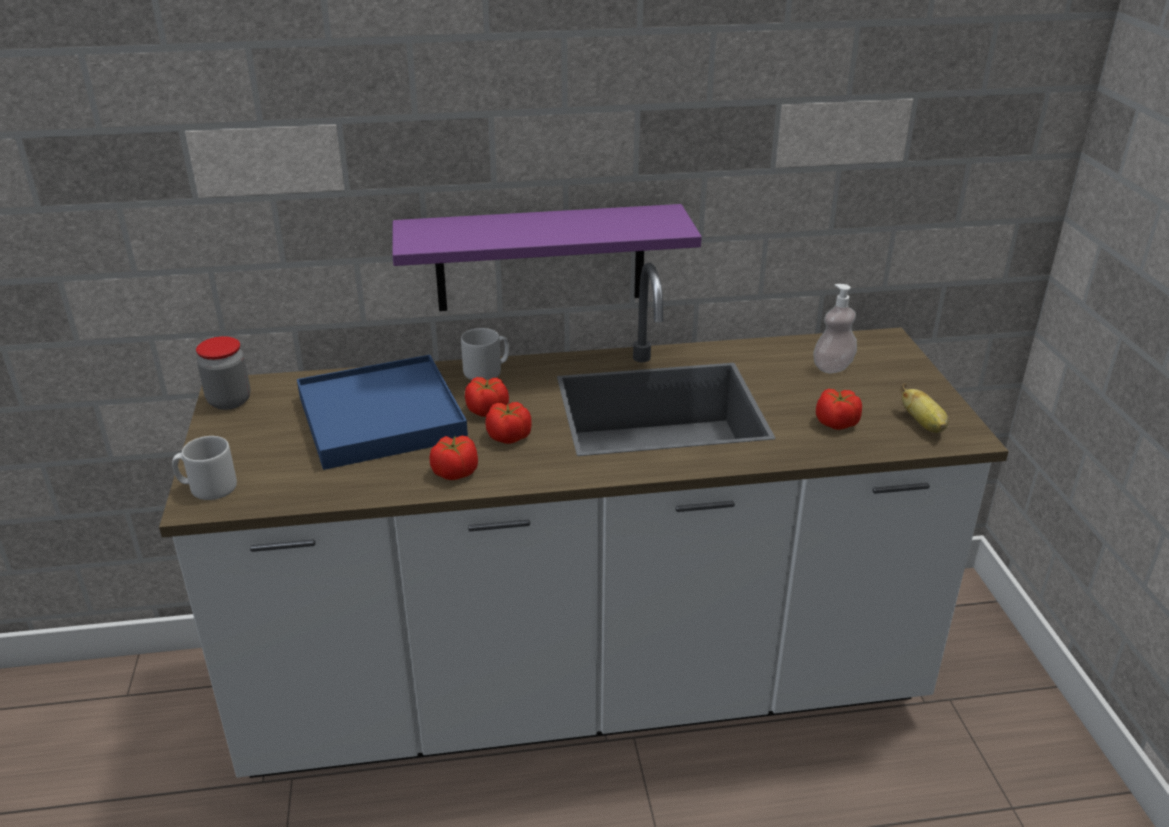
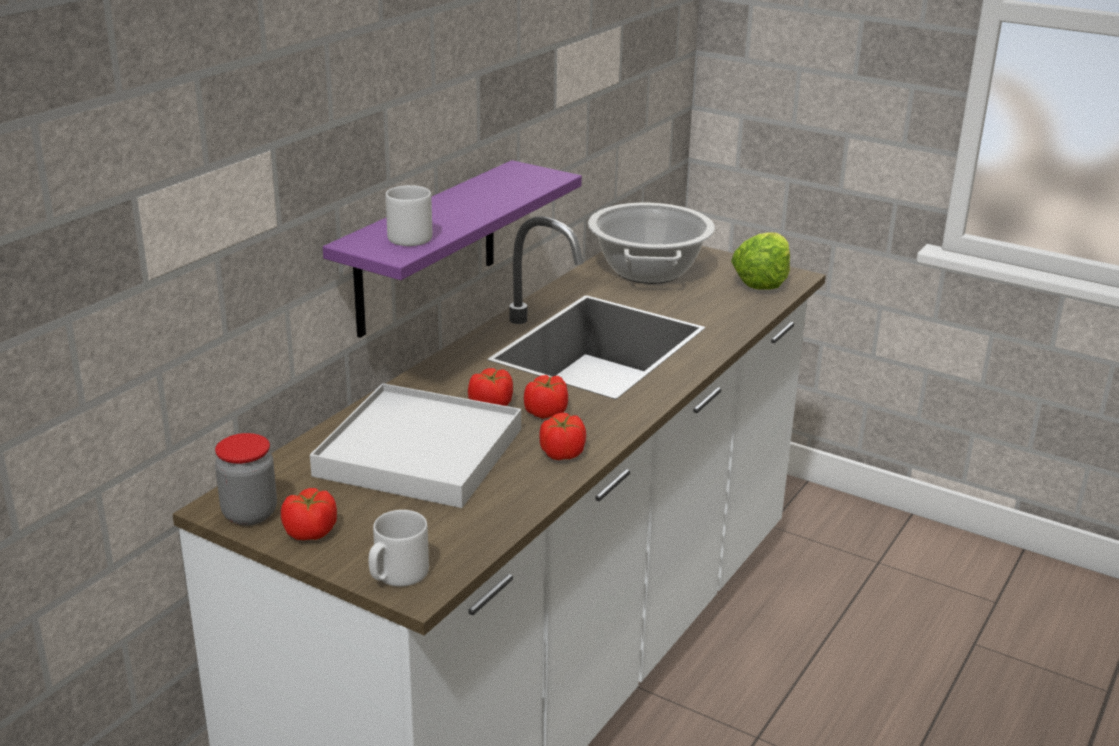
camera: 50 degrees left, 5 degrees down
(381, 418) = (420, 452): blue tray -> white tray
(487, 371) = (427, 381): grey mug -> grey mug (412, 236)
(832, 367) = (649, 271): soap dispenser -> cooking pot
(836, 423) = (719, 302): tomato -> tomato (311, 532)
(923, 424) = (762, 280): banana -> lettuce

